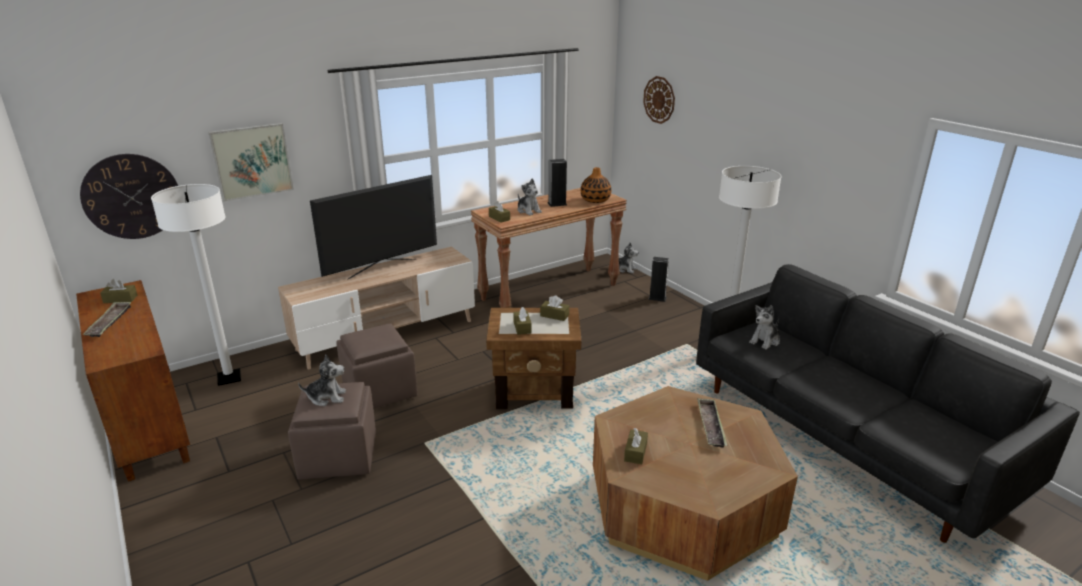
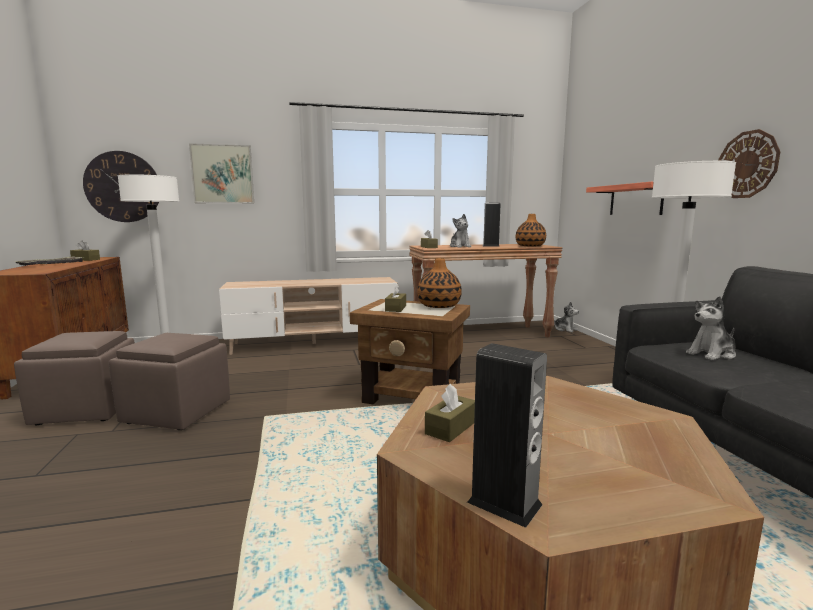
camera: 20 degrees right, 15 degrees down
(327, 397) = (167, 338): plush toy -> none
(380, 390) = (269, 374): brown ottoman -> brown ottoman (89, 409)
(382, 268) = (318, 280): television -> none
(554, 315) = (438, 306): brown tissue box -> vase
(657, 298) = (591, 349): speaker -> speaker (504, 503)
(659, 100) = (600, 153): wall clock -> wall clock (747, 164)
(695, 160) = (635, 200): none -> shelf
(710, 426) = (594, 419): tray -> none

